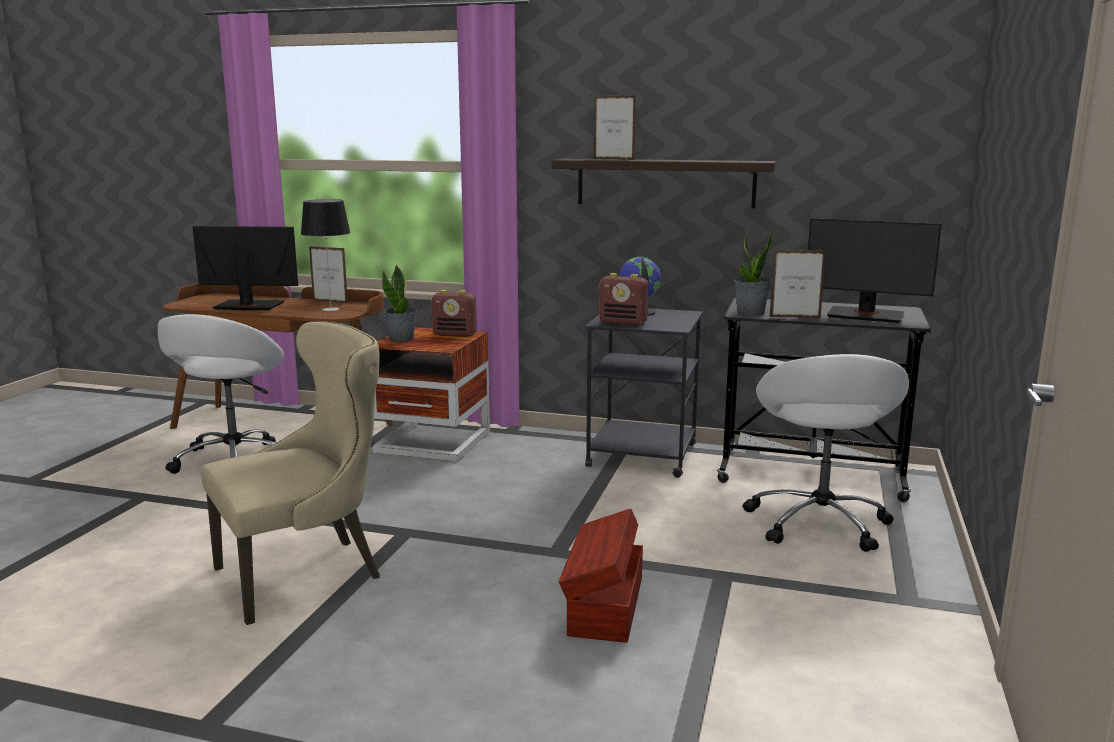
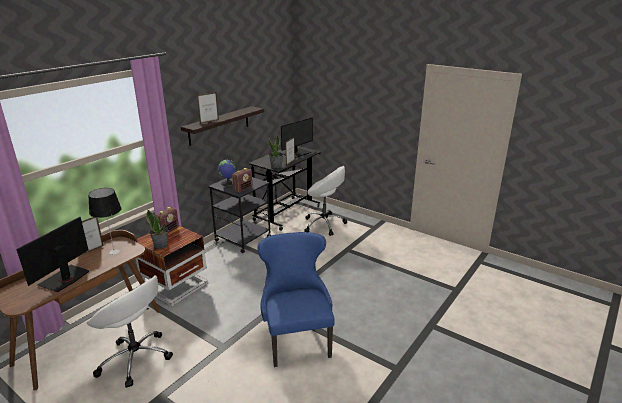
camera: 70 degrees left, 10 degrees up
(305, 574) = (296, 338): beige chair -> blue chair
(604, 606) = (355, 275): brown storage box -> none

